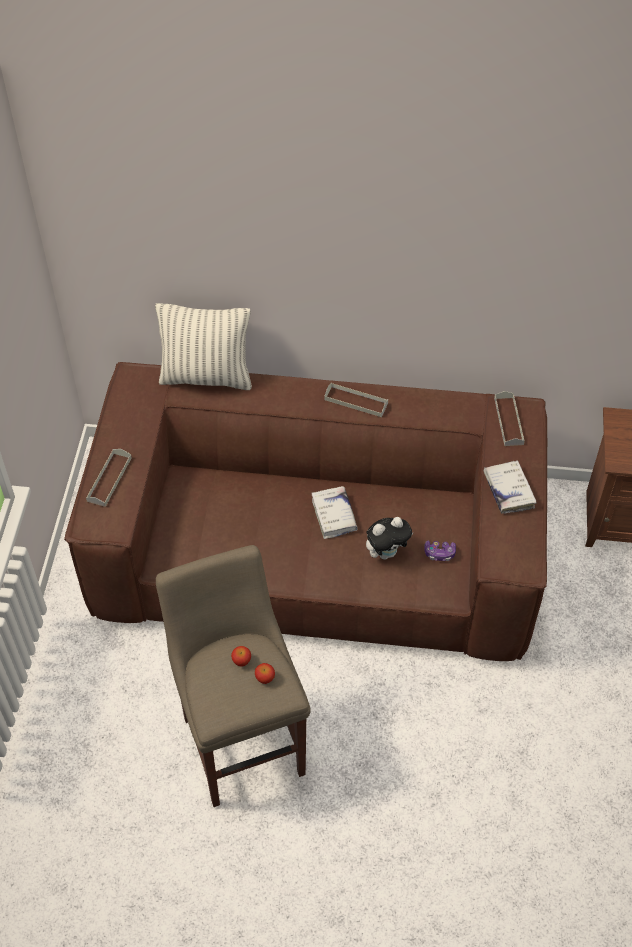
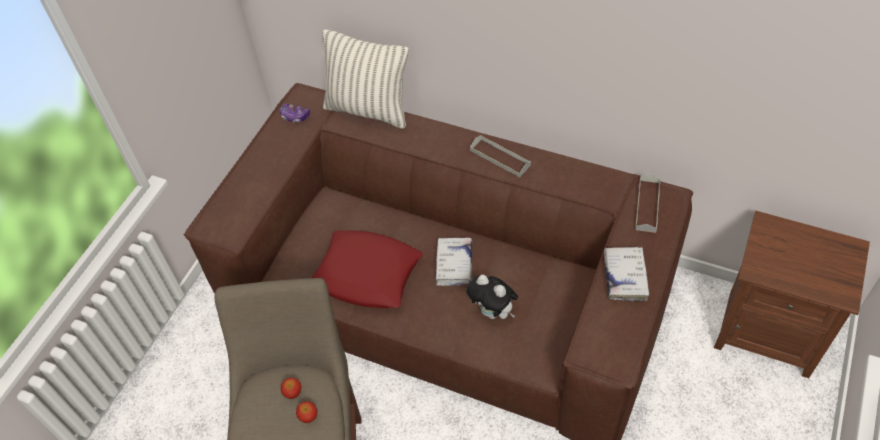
camera: 20 degrees right, 0 degrees up
(109, 479) = (244, 187): grey tray -> none
(251, 542) = (367, 274): none -> red pillow
(386, 552) = (493, 312): plush toy -> plush toy turned 45 degrees clockwise
(439, 553) = (545, 325): game controller -> game controller (295, 116)

